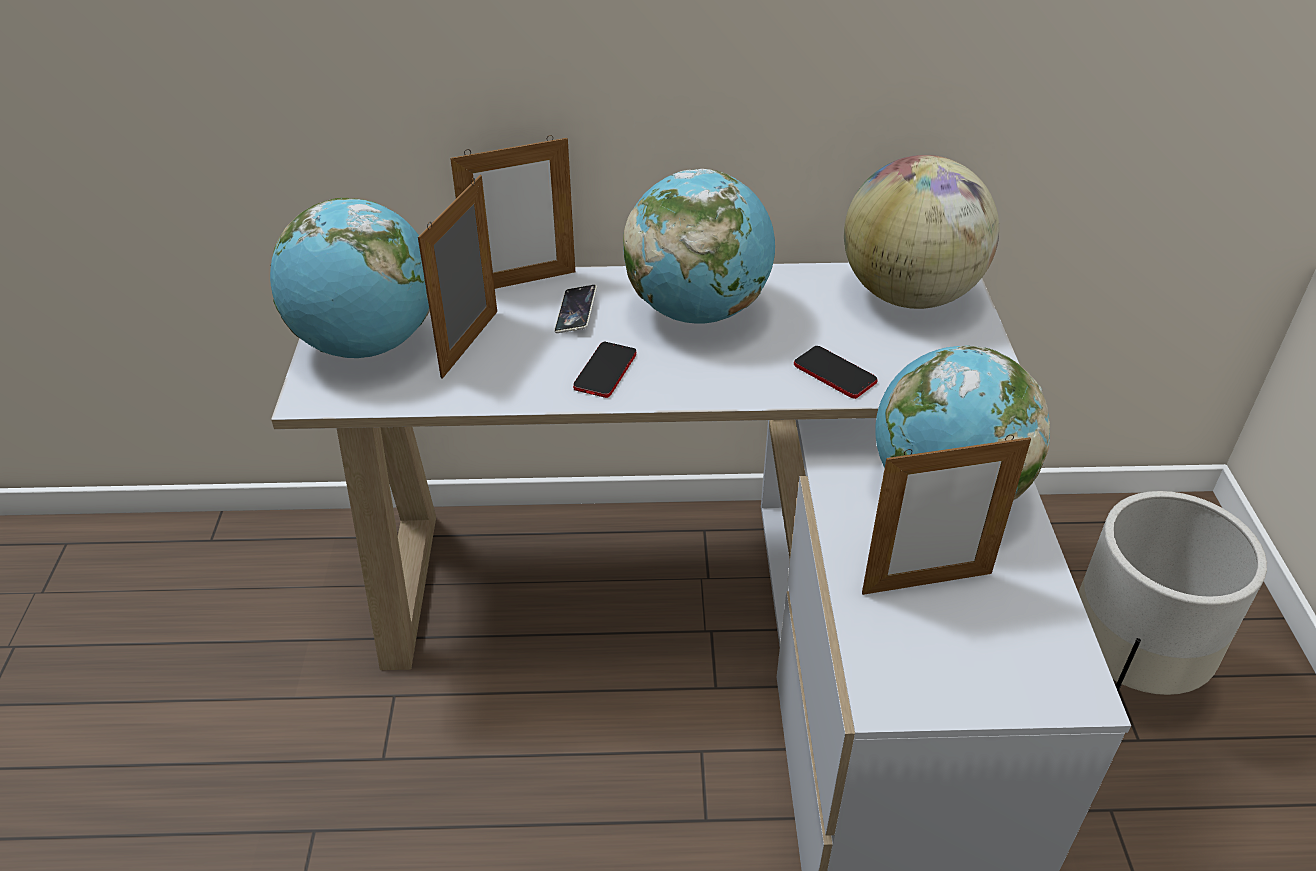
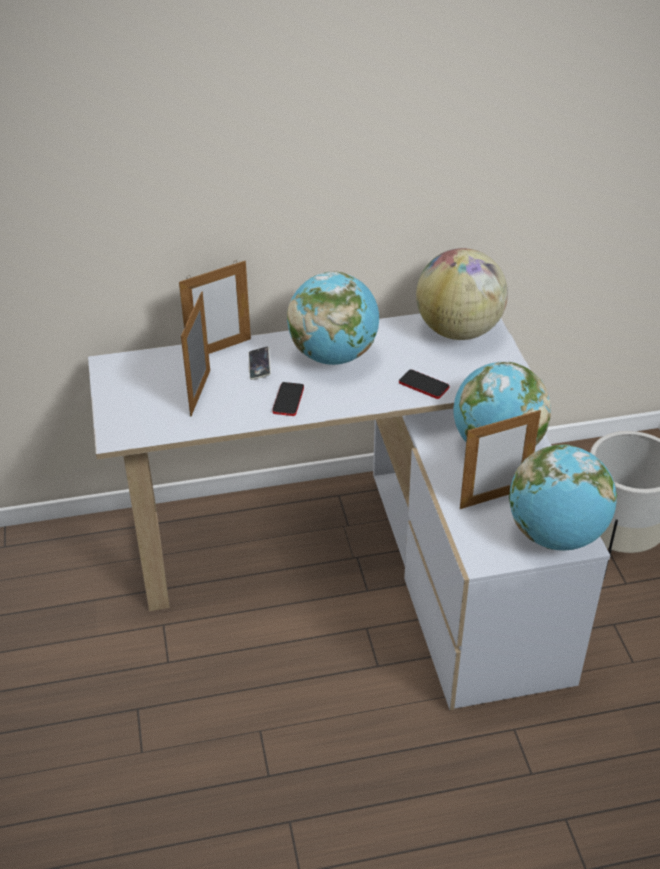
camera: 10 degrees left, 0 degrees up
(367, 344) = (136, 401): globe -> globe (556, 535)

